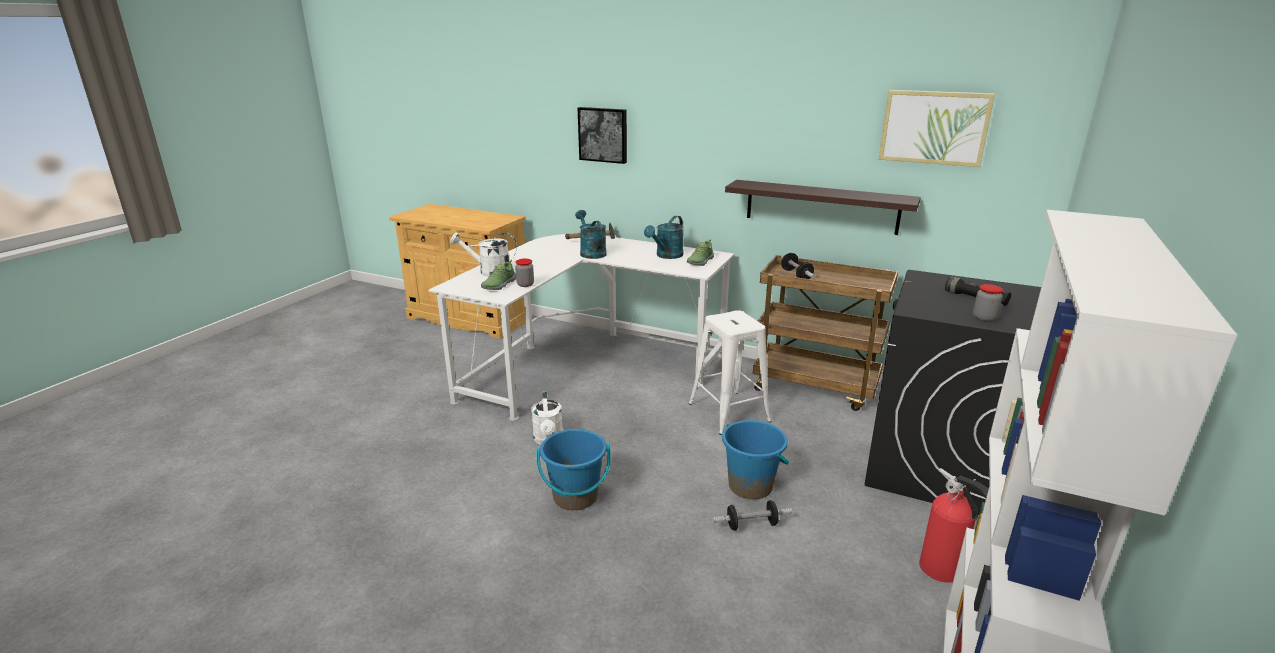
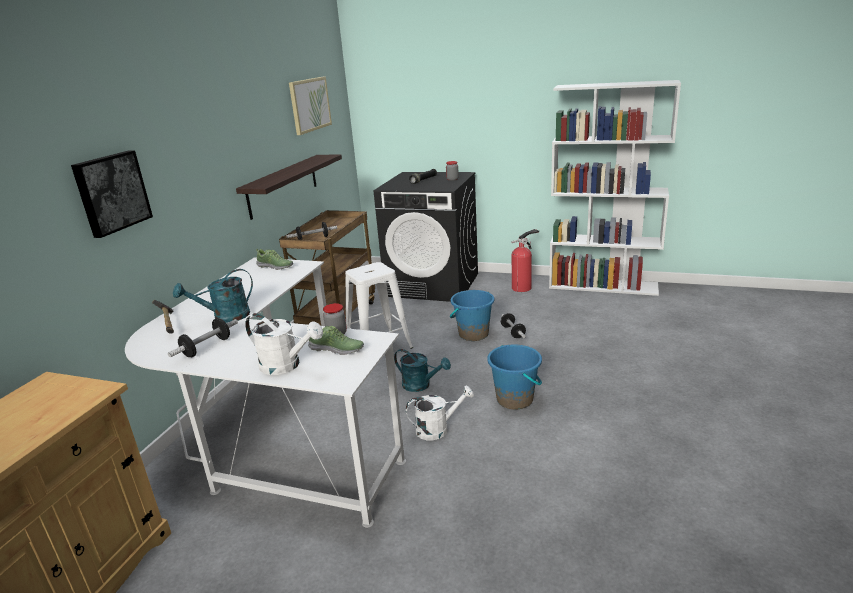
camera: 95 degrees left, 0 degrees up
(489, 272) = (286, 366): white watering can -> white watering can turned 60 degrees counterclockwise
(541, 251) = (207, 347): none -> dumbbell
(666, 256) = (253, 280): turquoise watering can -> turquoise watering can (421, 385)

